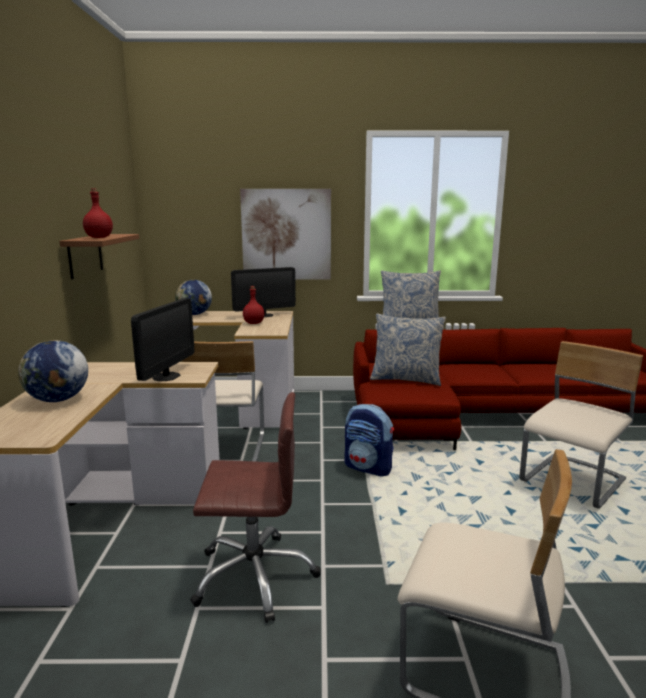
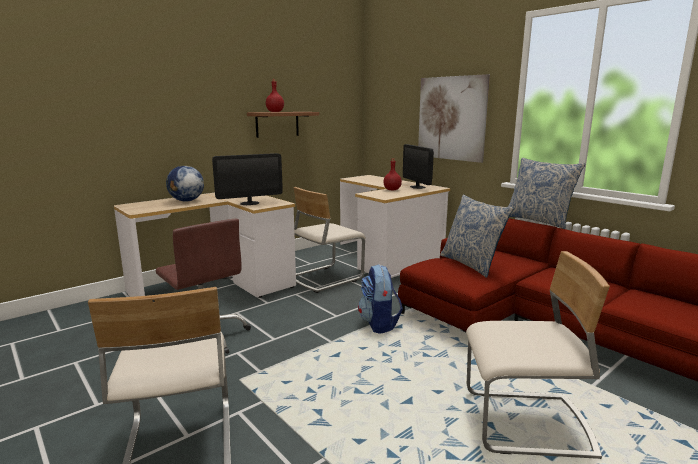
camera: 50 degrees right, 0 degrees up
(194, 314) = (378, 179): globe -> none
(264, 315) = (417, 187): monitor -> monitor turned 45 degrees clockwise

